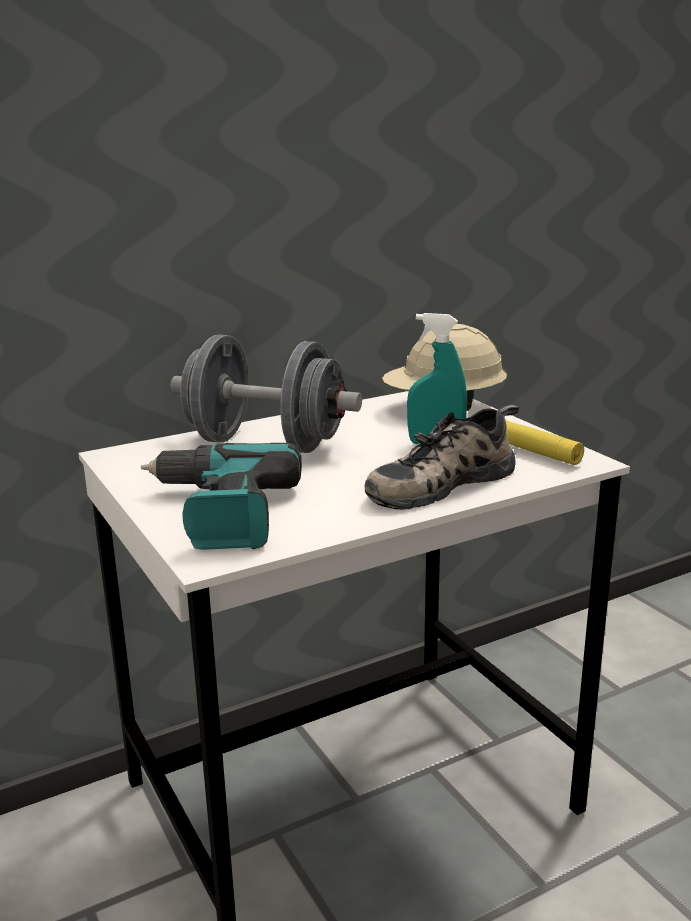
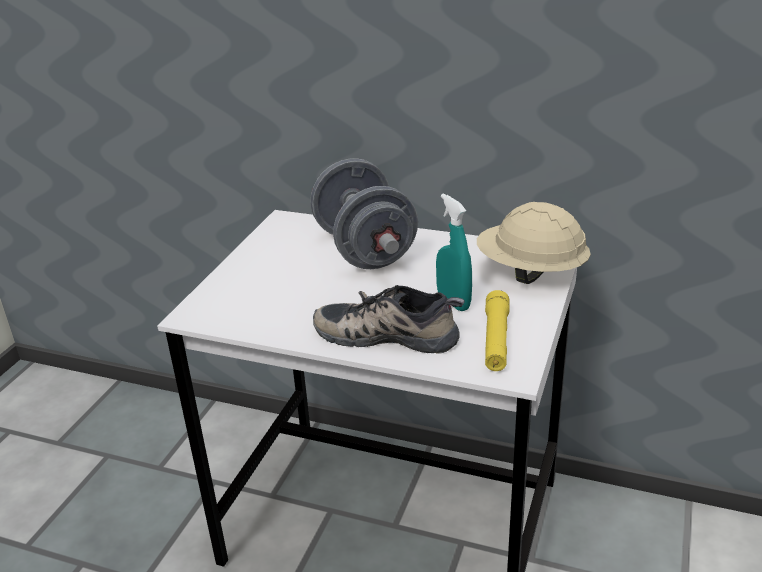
camera: 50 degrees right, 10 degrees up
(220, 514) = (248, 290): power drill -> none

